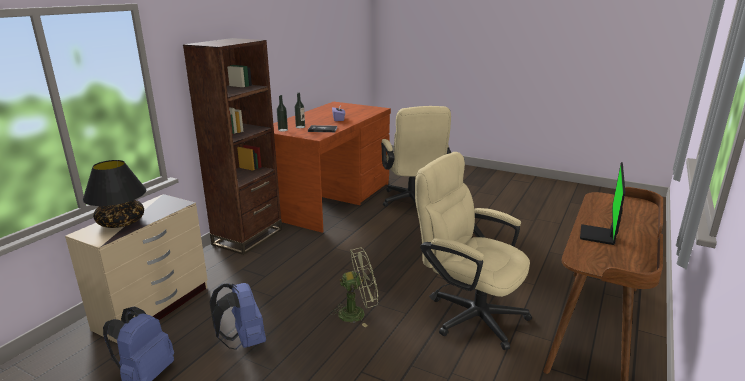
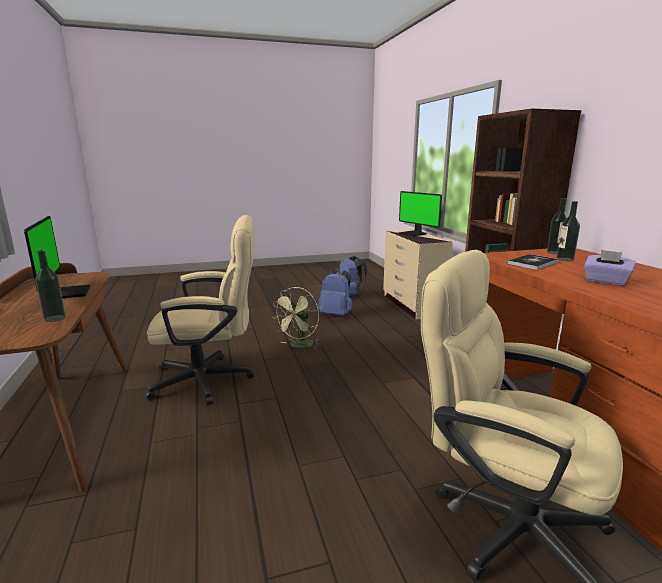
camera: 135 degrees right, 5 degrees down
(121, 222) = (413, 234): black table lamp -> monitor
(596, 208) = (55, 318): none -> bottle

